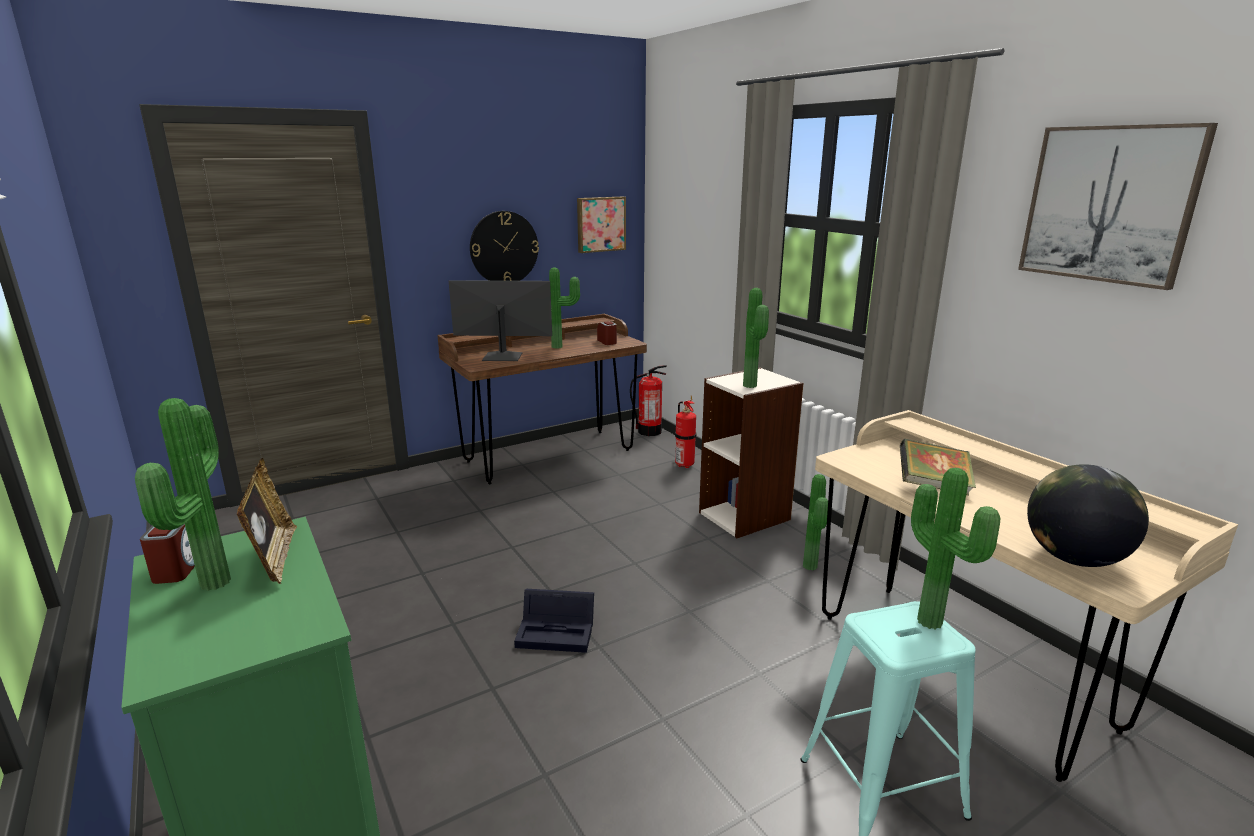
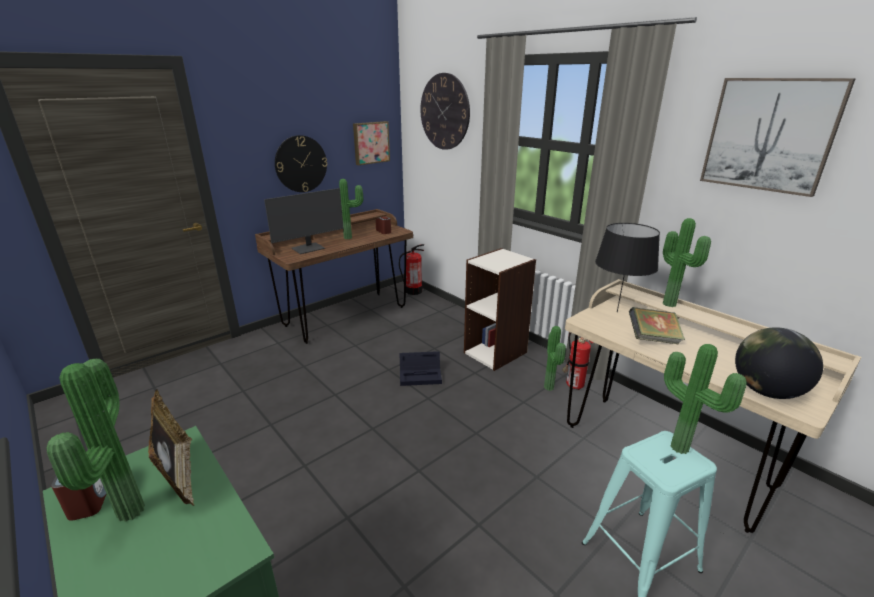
camera: 10 degrees left, 5 degrees up
(502, 356) = (309, 248): monitor -> monitor turned 150 degrees clockwise
(558, 632) = (386, 462): black storage box -> black storage box (421, 375)
(683, 464) = (443, 315): fire extinguisher -> fire extinguisher (573, 385)
(698, 183) = (444, 112): none -> wall clock
(752, 385) = (502, 264): potted plant -> potted plant (671, 304)
(895, 452) = (616, 312): none -> black table lamp

